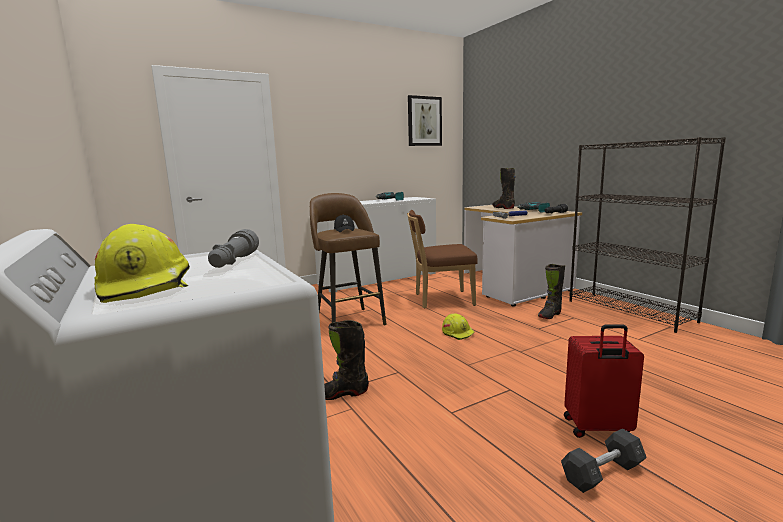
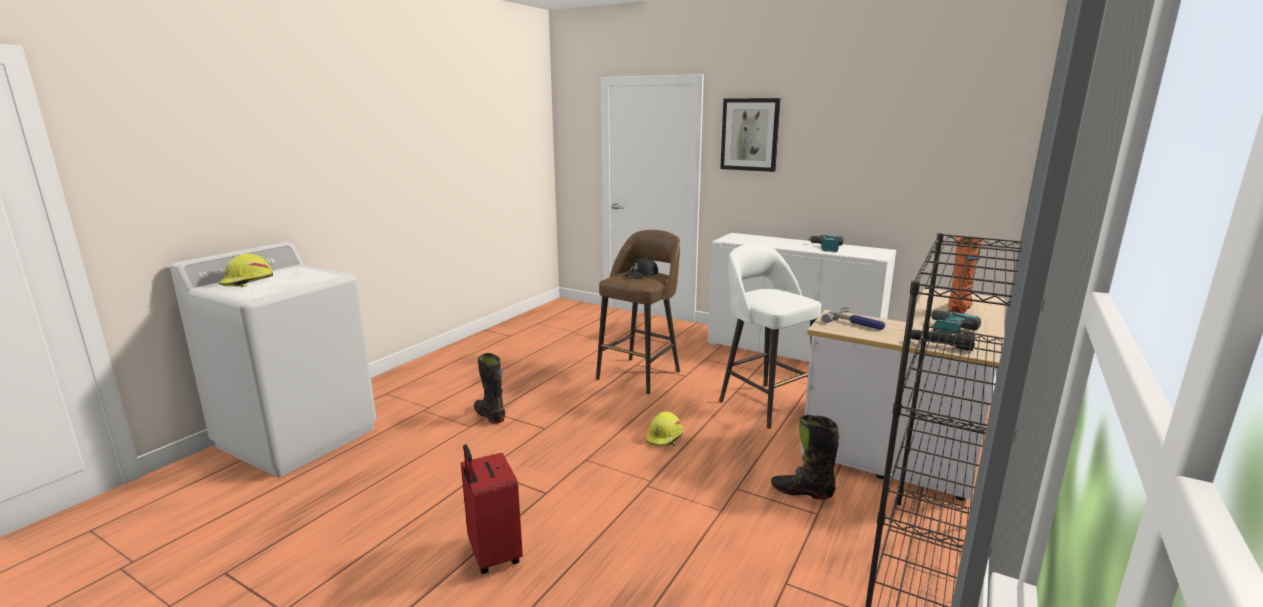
camera: 60 degrees right, 5 degrees up
(234, 262) = (298, 282): grey flashlight -> none
(424, 121) = (940, 128): picture -> picture (750, 134)
(440, 300) = (764, 404): brown chair -> white stool
(503, 208) = (959, 308): black boot -> orange boot
(602, 473) = (418, 561): grey dumbbell -> none

